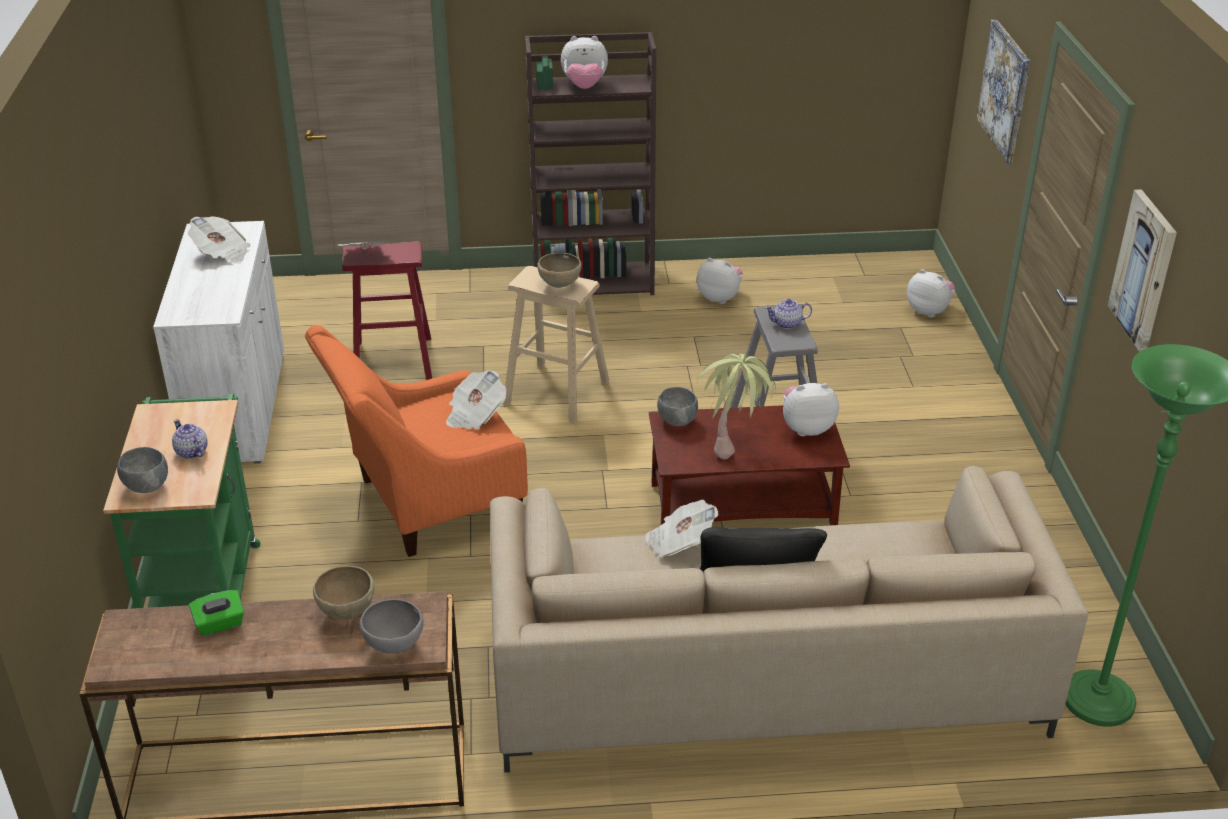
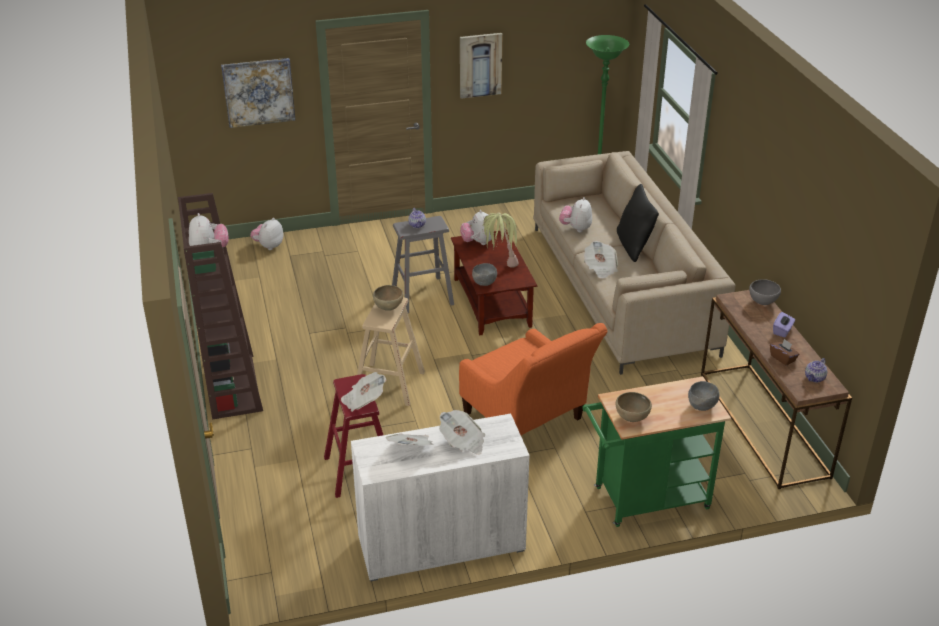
camera: 100 degrees left, 0 degrees up
(191, 452) = (660, 398): teapot -> teapot (815, 378)
(220, 624) = (783, 358): green tissue box -> brown tissue box
(295, 648) = (782, 331): none -> purple tissue box
(346, 612) = (749, 321): brown bowl -> brown bowl (631, 419)
(475, 415) = (504, 354): newspaper -> newspaper (463, 442)
(719, 298) = (255, 326): plush toy -> plush toy (575, 228)

